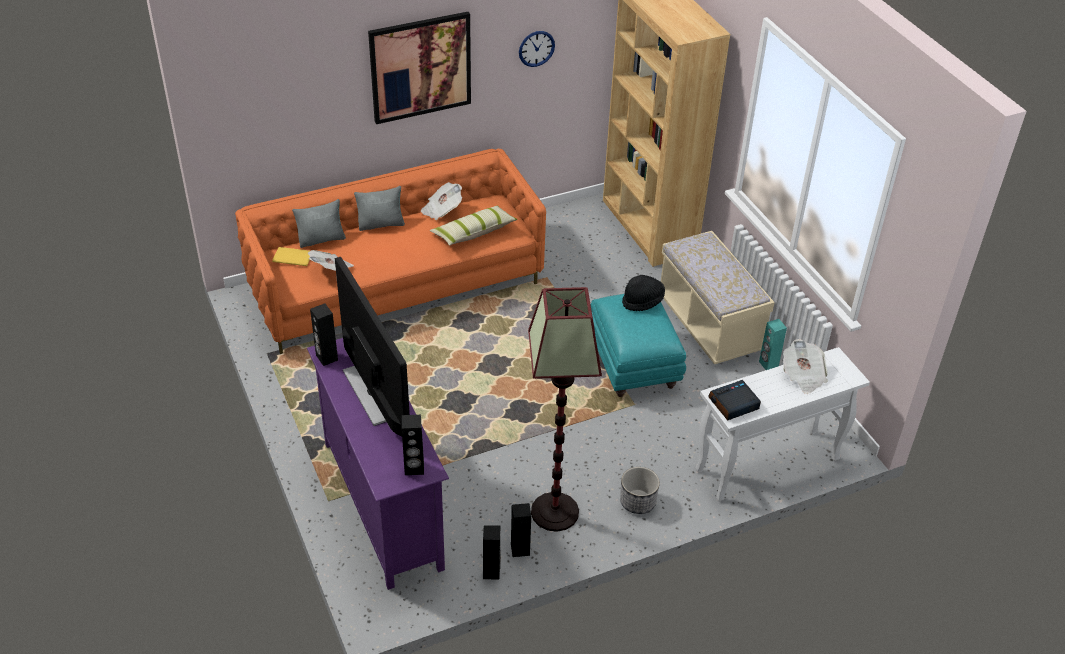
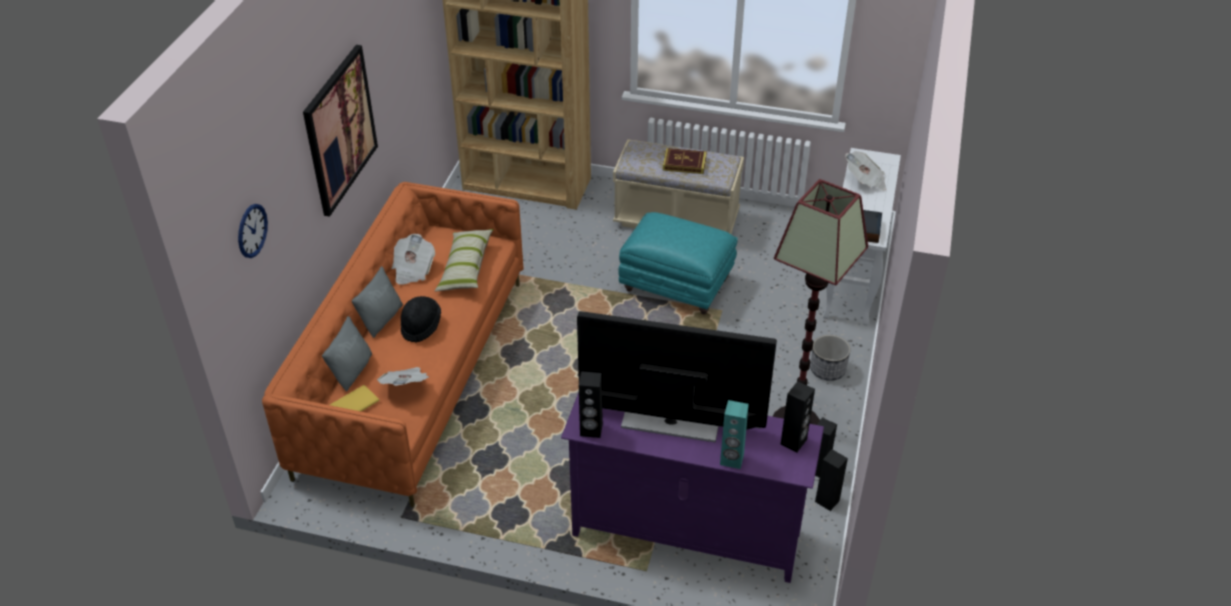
camera: 50 degrees left, 0 degrees up
(536, 48) = (398, 57): wall clock -> wall clock (252, 230)
(643, 301) = (664, 222): black hat -> black hat (421, 326)
(717, 273) = (684, 163): none -> book
(768, 364) = (751, 216): turquoise speaker -> turquoise speaker (731, 460)

